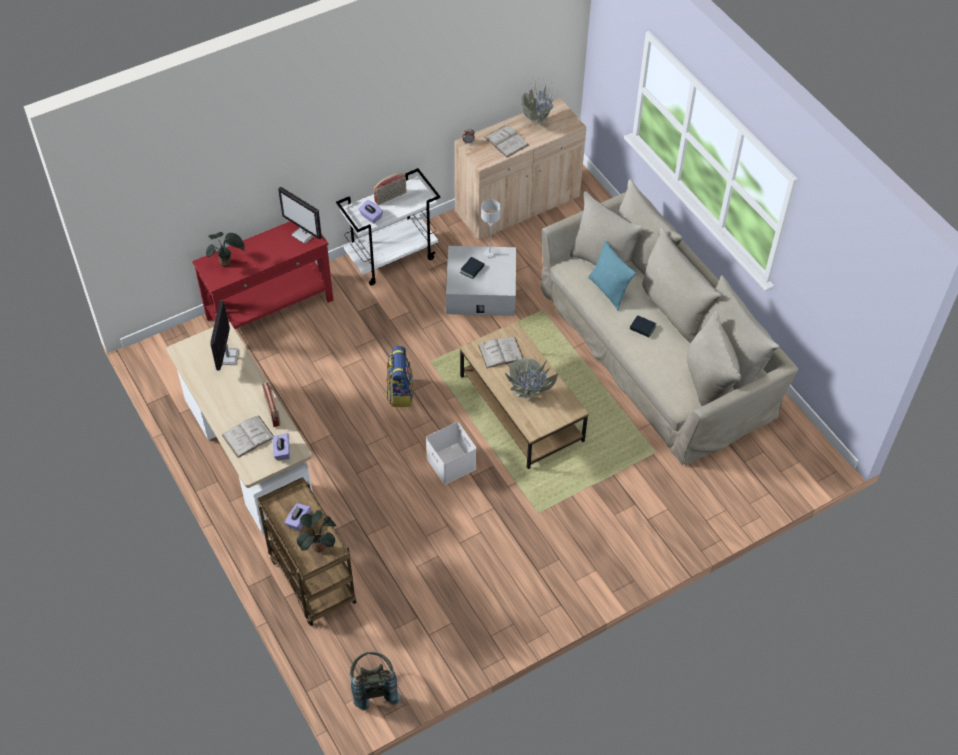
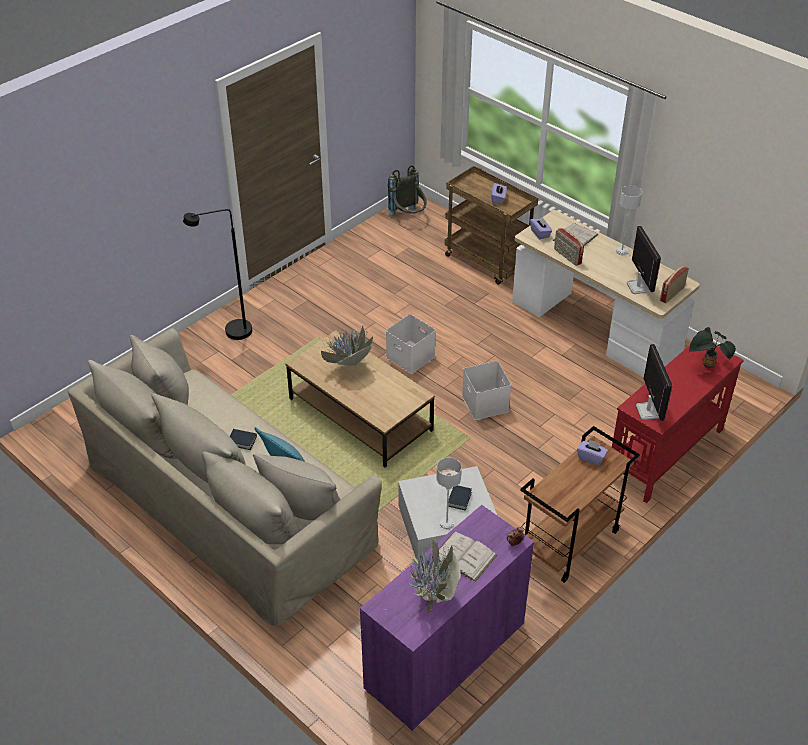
camera: 165 degrees right, 10 degrees down
(212, 405) = (622, 251): none -> grey table lamp
(304, 234) = (648, 410): monitor -> monitor turned 60 degrees clockwise
(318, 545) = (474, 189): potted plant -> none
(390, 197) = (582, 487): radio -> radio (671, 294)
(392, 257) = (569, 542): white cart -> brown cart
(400, 392) = (486, 404): backpack -> white storage box
(501, 352) = (390, 398): white book -> none
(517, 205) = (445, 656): beige cabinet -> purple cabinet
(631, 541) = (231, 333): none -> black floor lamp

